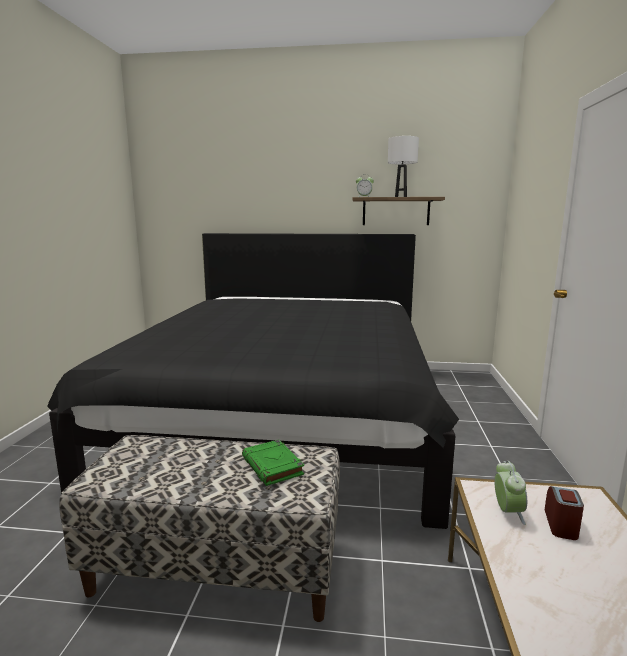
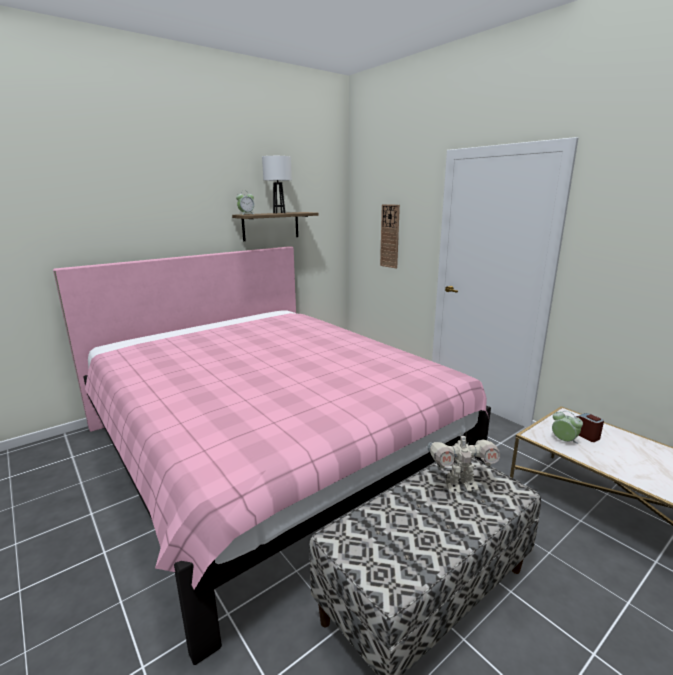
camera: 45 degrees left, 5 degrees up
(273, 466) = (459, 485): green book -> toy robot
(284, 416) = (267, 450): black bed -> pink bed
(529, 225) = (390, 236): none -> wall clock

